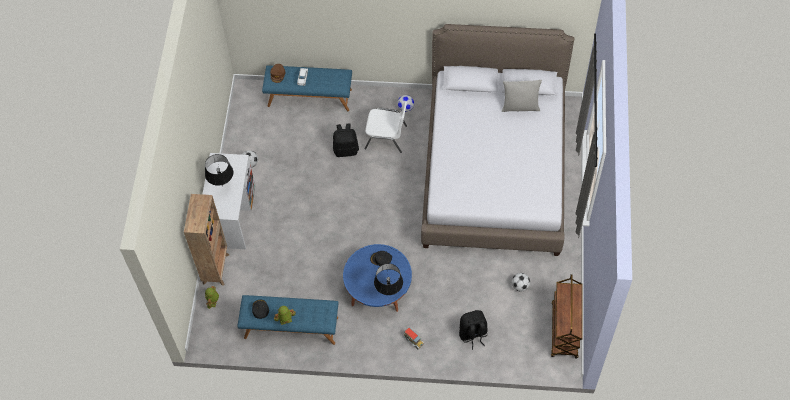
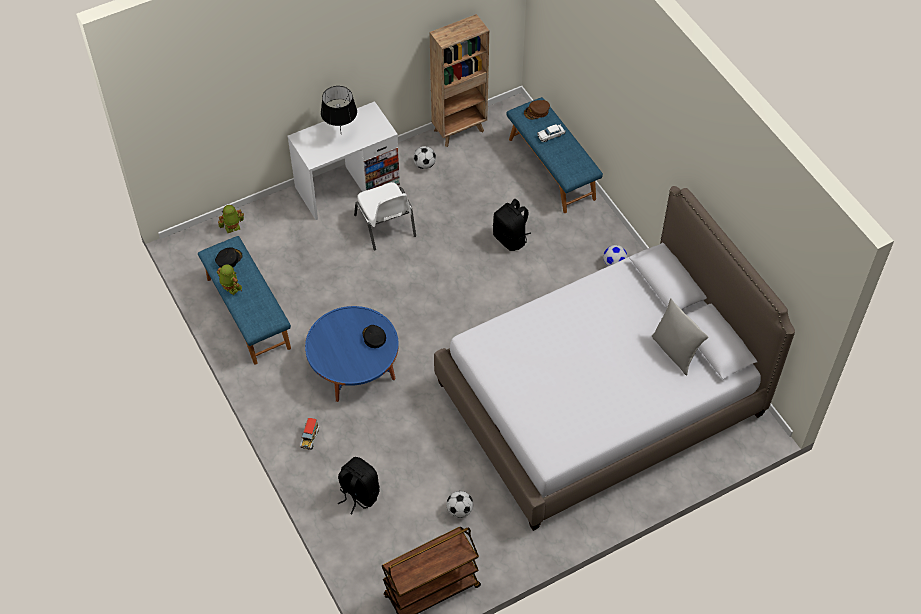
camera: 55 degrees right, 5 degrees down
(216, 268) = (274, 208): brown bookcase -> brown bookcase (460, 130)
(386, 137) = (559, 267): white chair -> white chair (386, 226)
(389, 293) = (335, 369): black table lamp -> none

